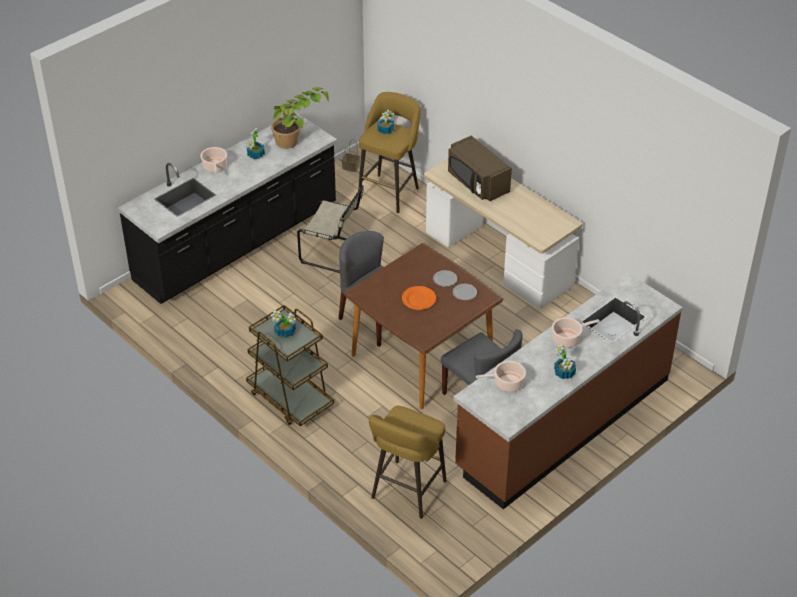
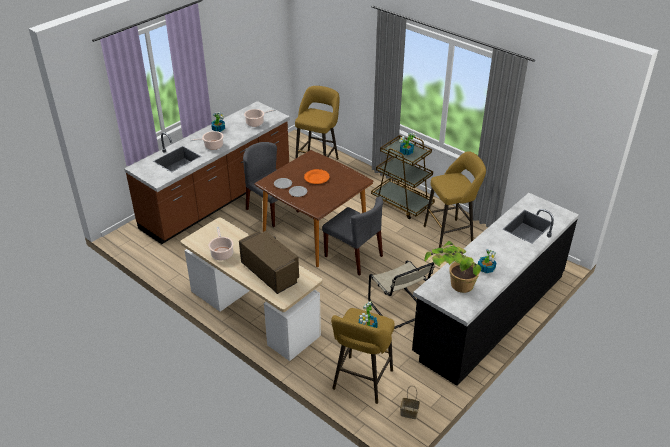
camera: 175 degrees right, 5 degrees down
(215, 167) = (517, 254): cooking pot -> cooking pot (222, 253)
(239, 345) = (451, 233): none -> yellow stool
(335, 254) = (399, 309): beige chair -> beige chair turned 135 degrees counterclockwise

